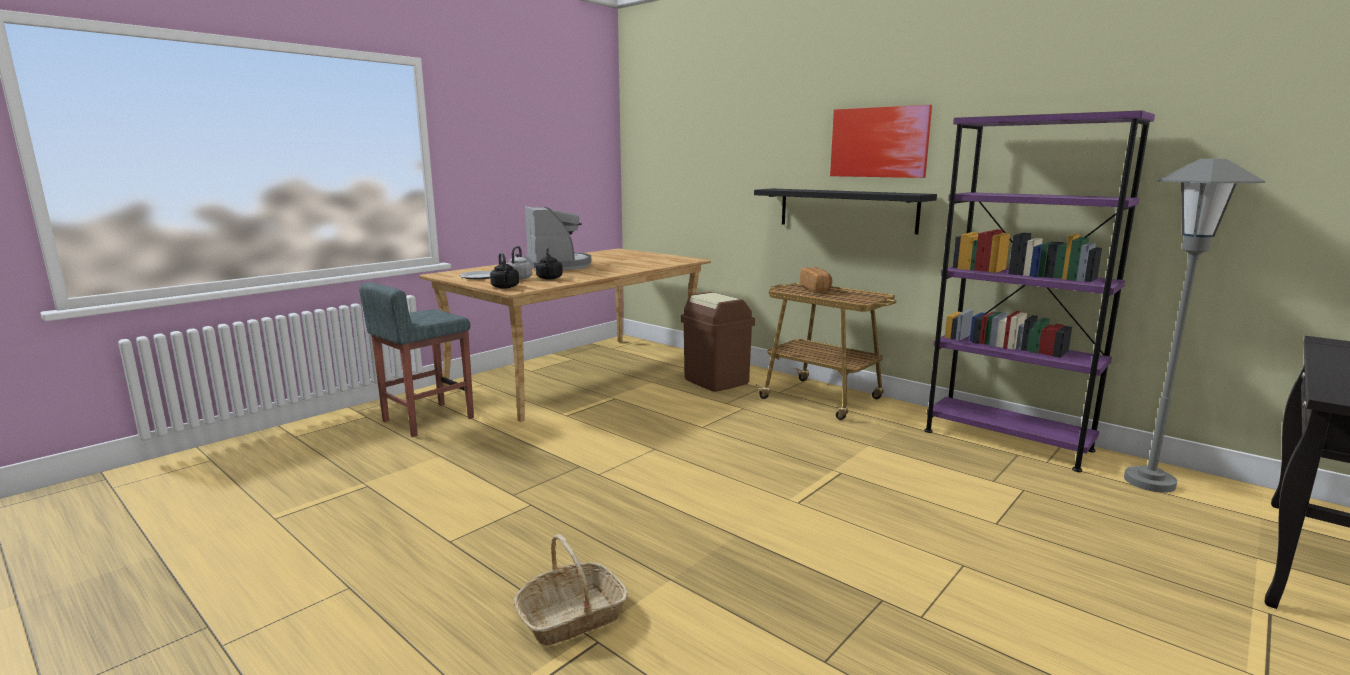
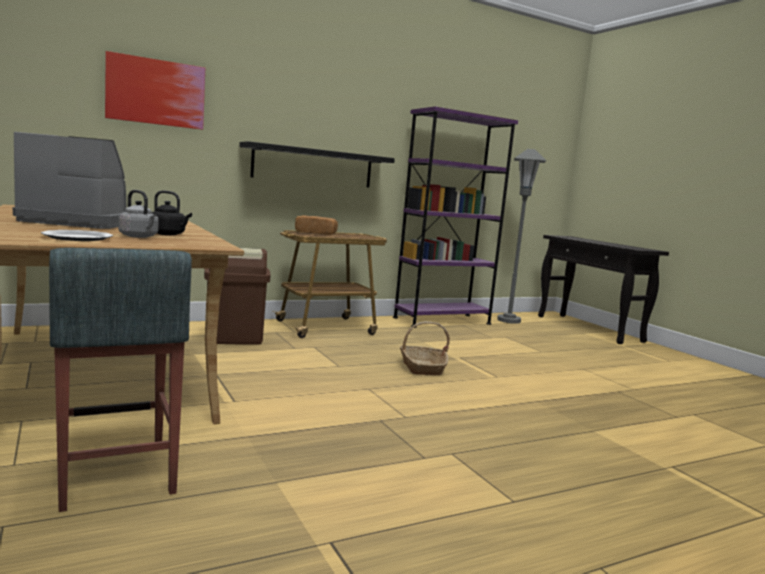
camera: 70 degrees left, 5 degrees down
(505, 287) = (193, 245): black kettle -> none
(571, 617) = (644, 469): basket -> basket (422, 367)
(879, 142) = (340, 113): picture -> picture (156, 92)

